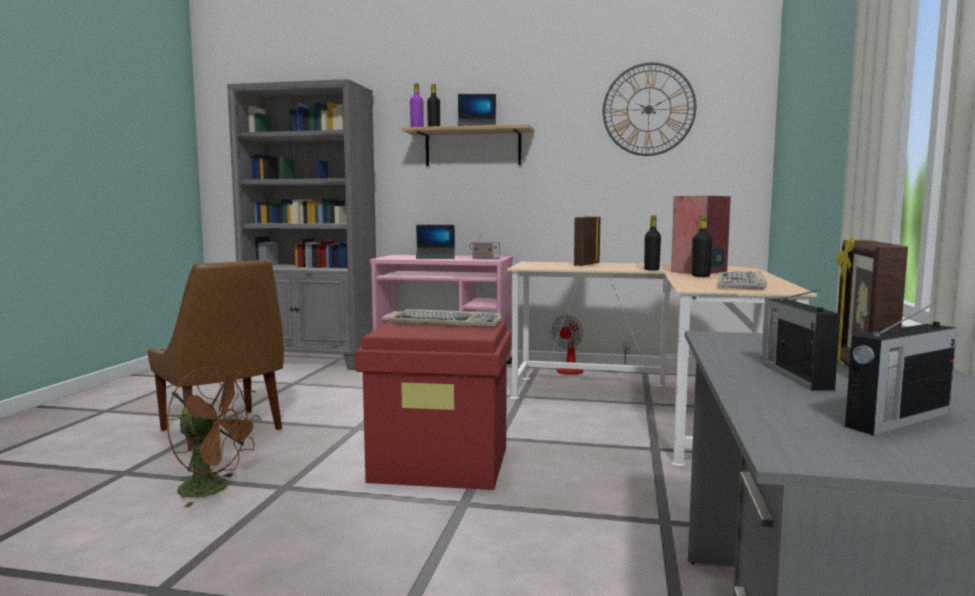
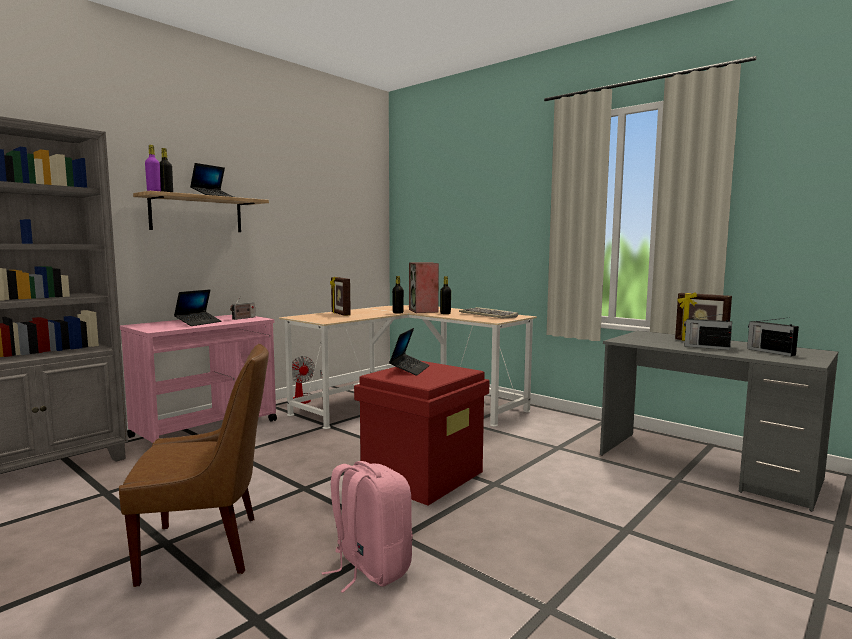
camera: 60 degrees left, 0 degrees up
(214, 489) = (369, 568): brown fan -> pink backpack
(447, 323) = (409, 369): keyboard -> laptop
(648, 109) = (326, 195): wall clock -> none
(896, 420) = (769, 351): radio -> radio turned 150 degrees clockwise

